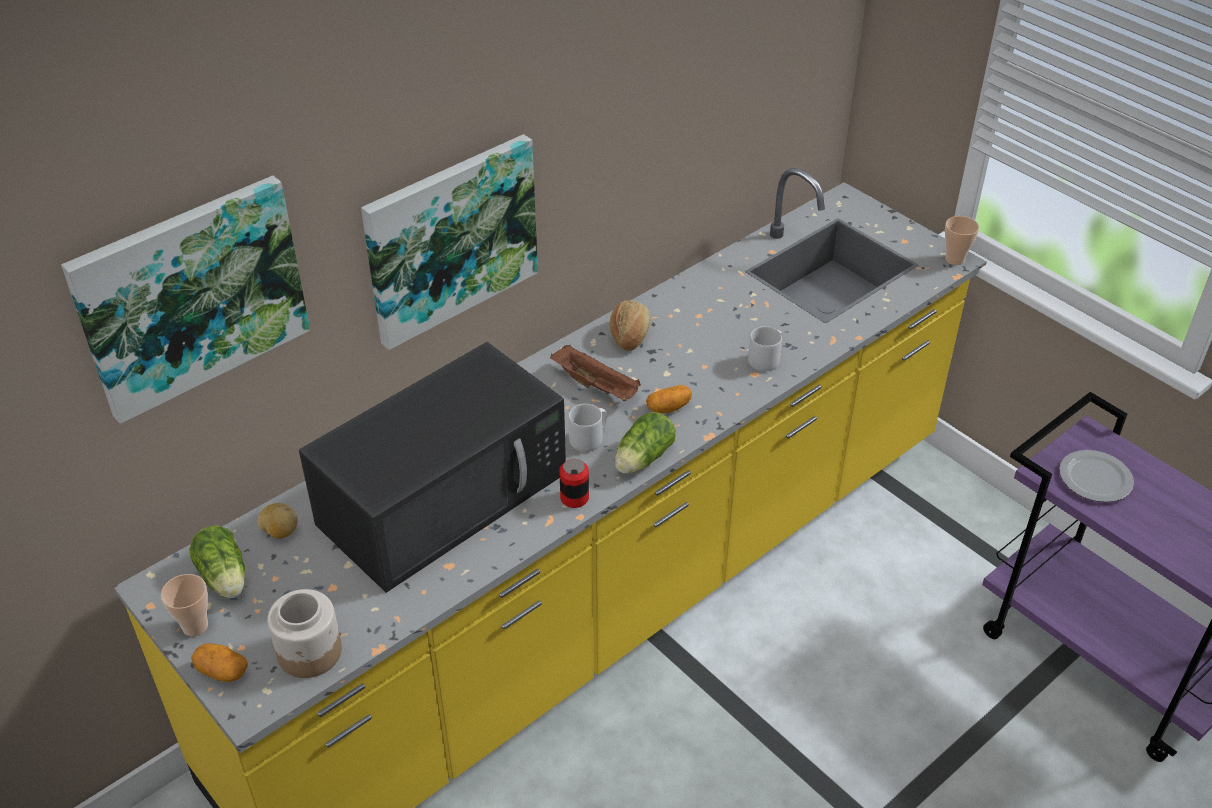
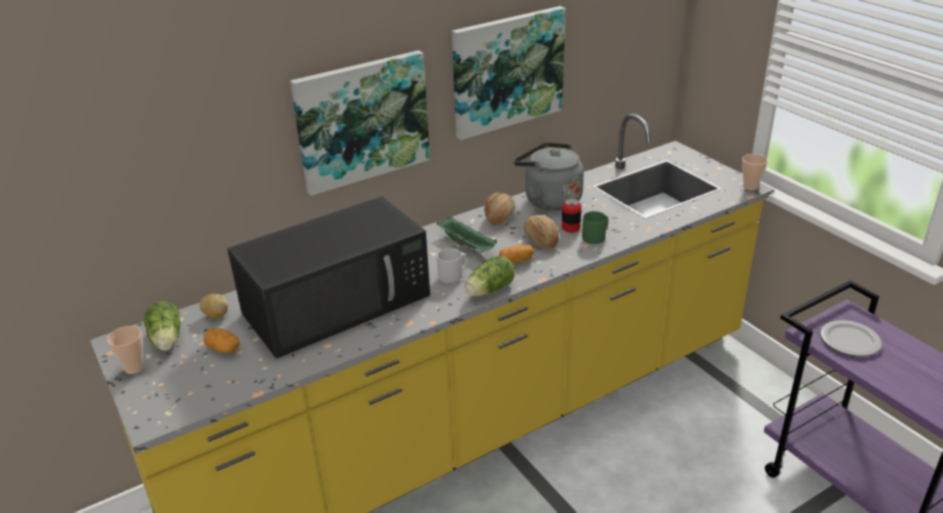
camera: 10 degrees right, 10 degrees down
(191, 295) = (155, 121): picture -> picture (507, 71)
(222, 671) = (141, 398): potato -> potato (223, 349)
(310, 652) = (208, 391): jar -> none
(574, 498) = (432, 310): can -> can (570, 228)
(597, 386) = (467, 245): brown tray -> green tray
(691, 299) = (549, 199): none -> grey kettle
(693, 370) = (540, 240): none -> bread
(766, 359) = (596, 237): grey mug -> green mug

